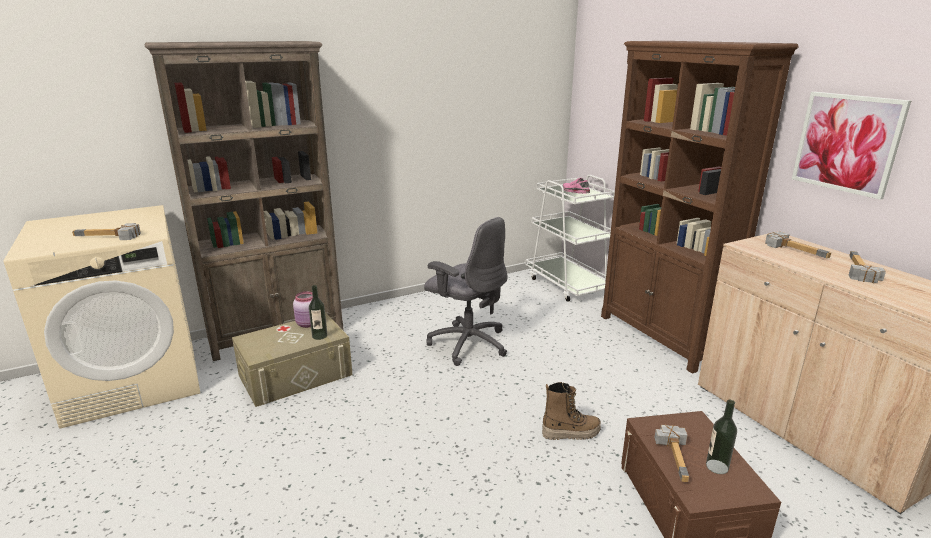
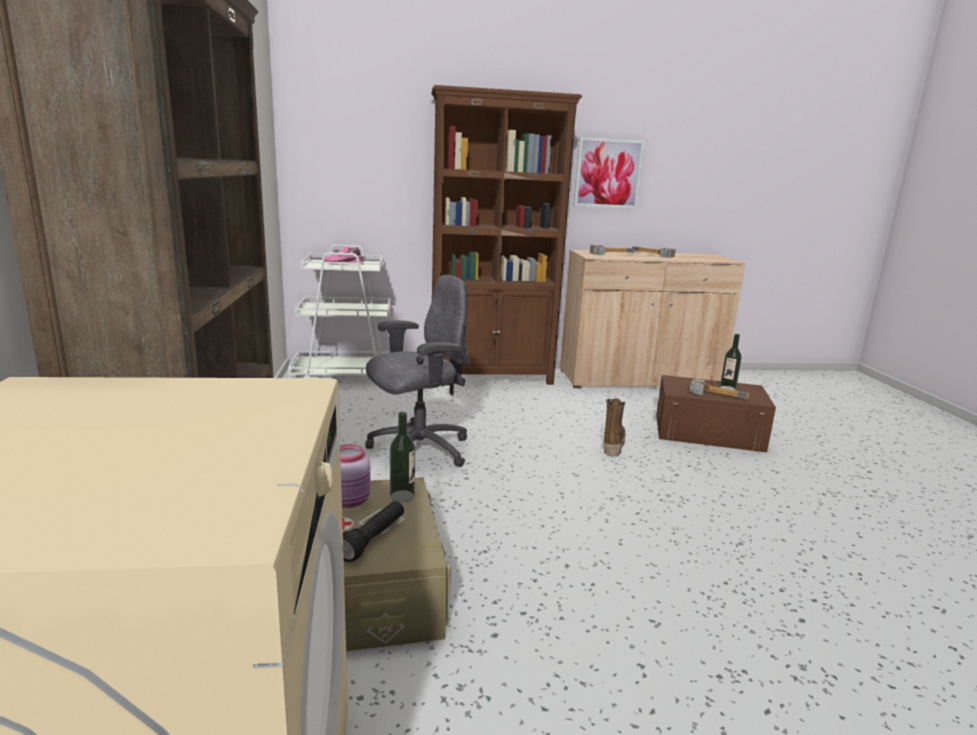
camera: 70 degrees left, 5 degrees down
(107, 238) = (246, 425): hammer -> none
(269, 340) = (372, 540): none -> black flashlight

